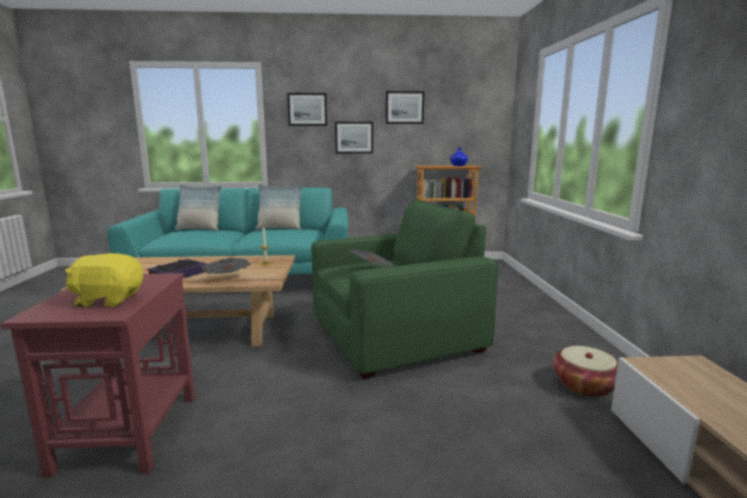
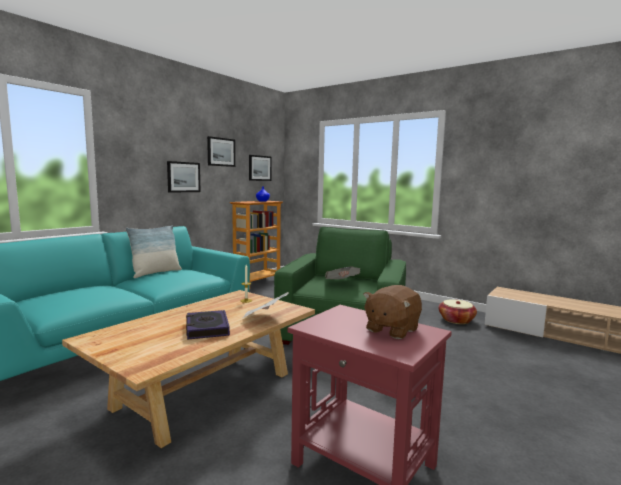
camera: 50 degrees left, 5 degrees down
(108, 300) = (391, 329): yellow plush toy -> brown plush toy
(199, 229) = (62, 291): pillow -> none
(307, 109) = (141, 147): picture -> picture (259, 168)

